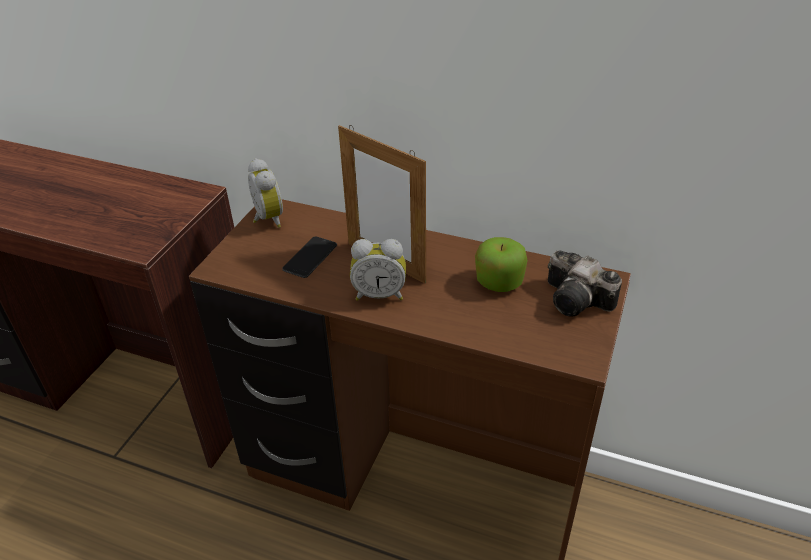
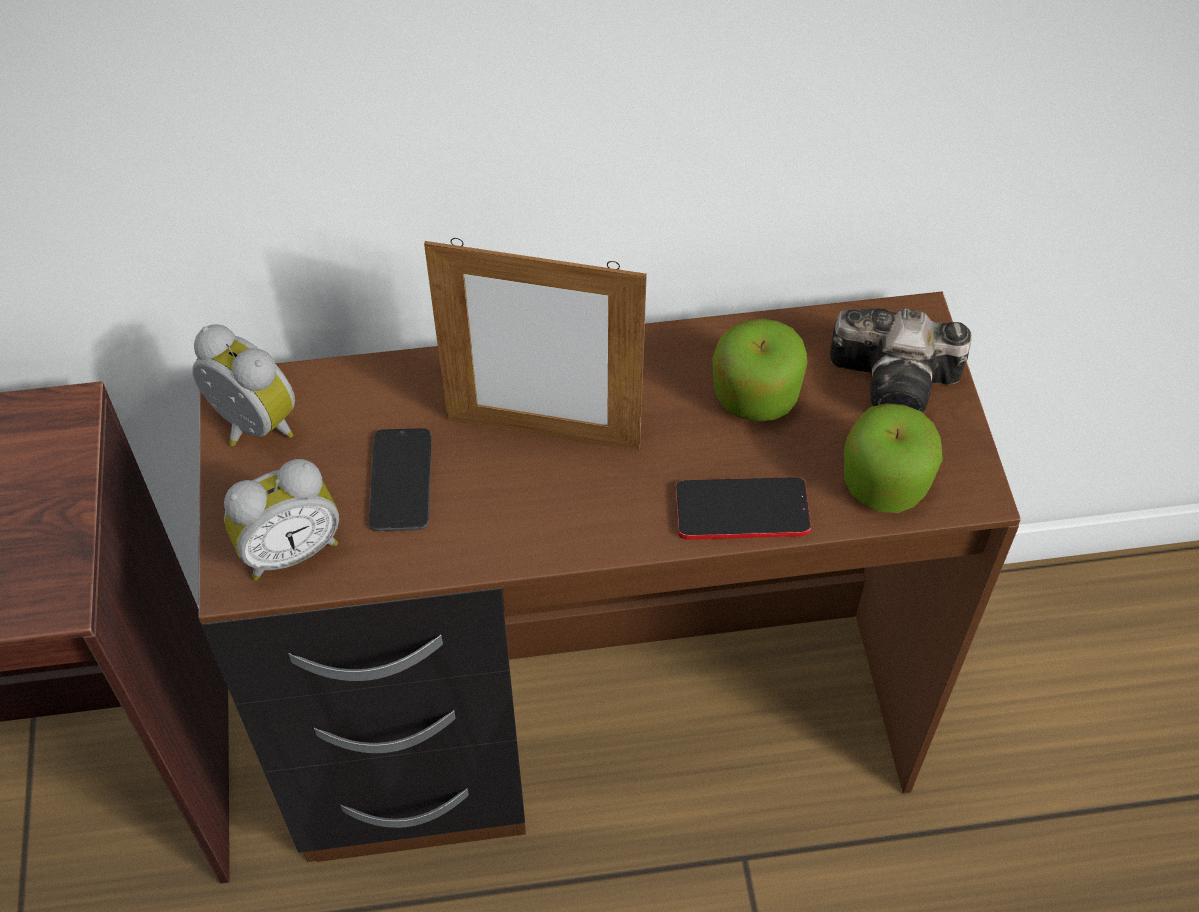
camera: 30 degrees left, 15 degrees up
(379, 294) = (579, 506): alarm clock -> alarm clock (290, 549)
(455, 324) = (742, 510): none -> phone
(539, 339) = (885, 482): none -> apple

